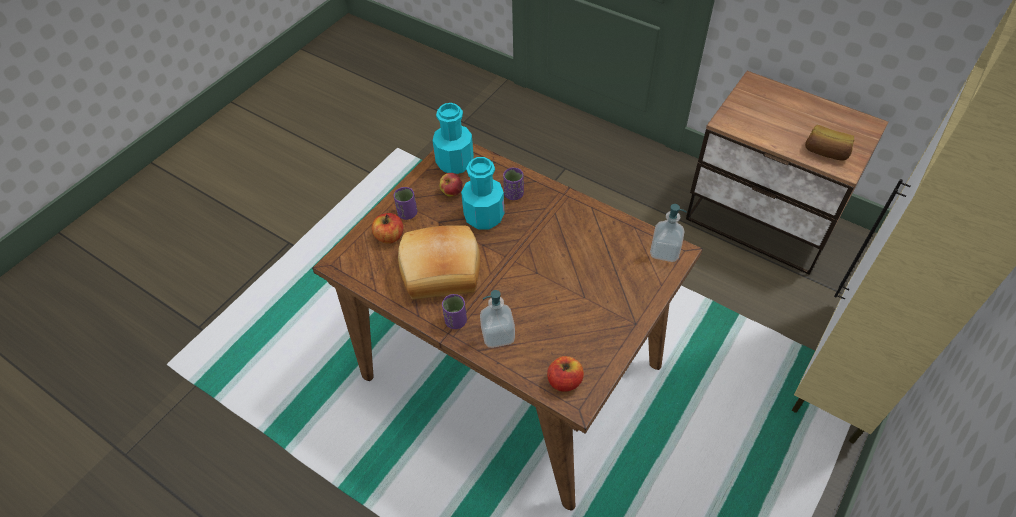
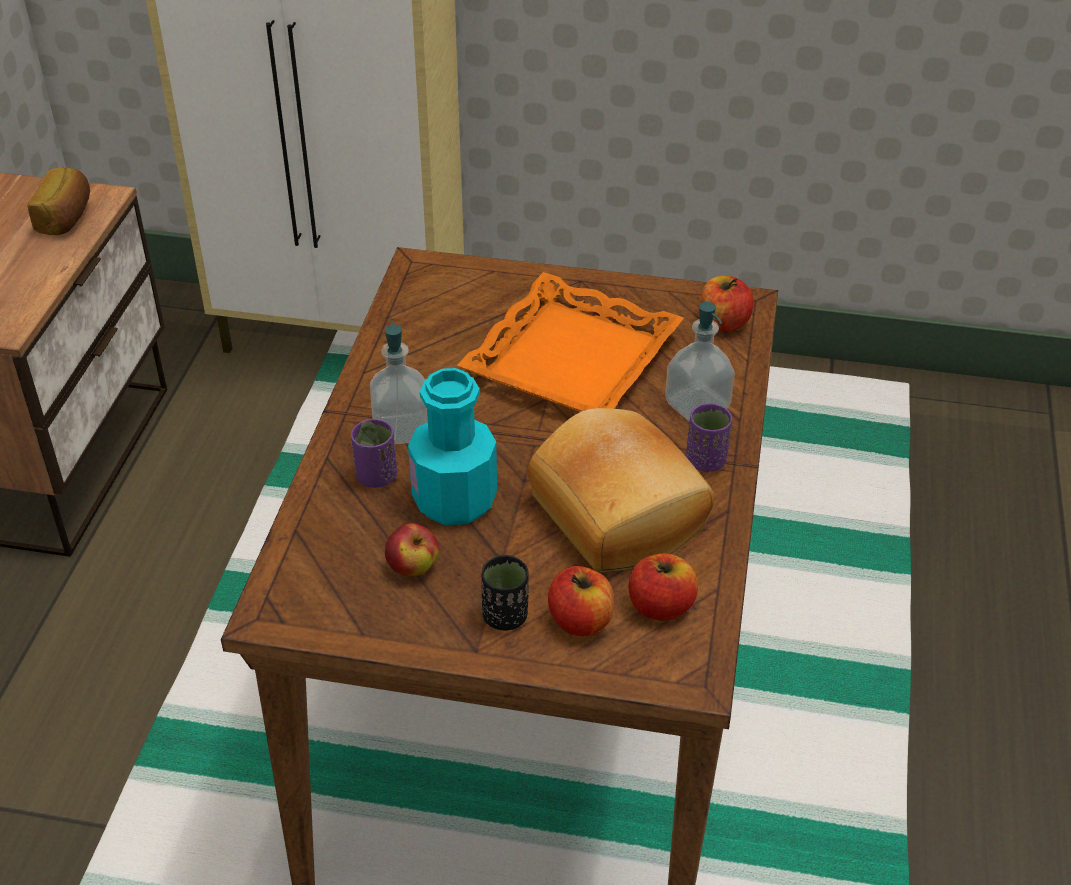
camera: 115 degrees left, 10 degrees down
(379, 266) = (661, 606): none -> apple
(407, 213) = (505, 616): purple cup -> black cup
(455, 162) = (321, 593): turquoise bottle -> none
(562, 294) = (573, 360): none -> orange tray
(664, 251) = (424, 278): soap dispenser -> soap dispenser (401, 430)

